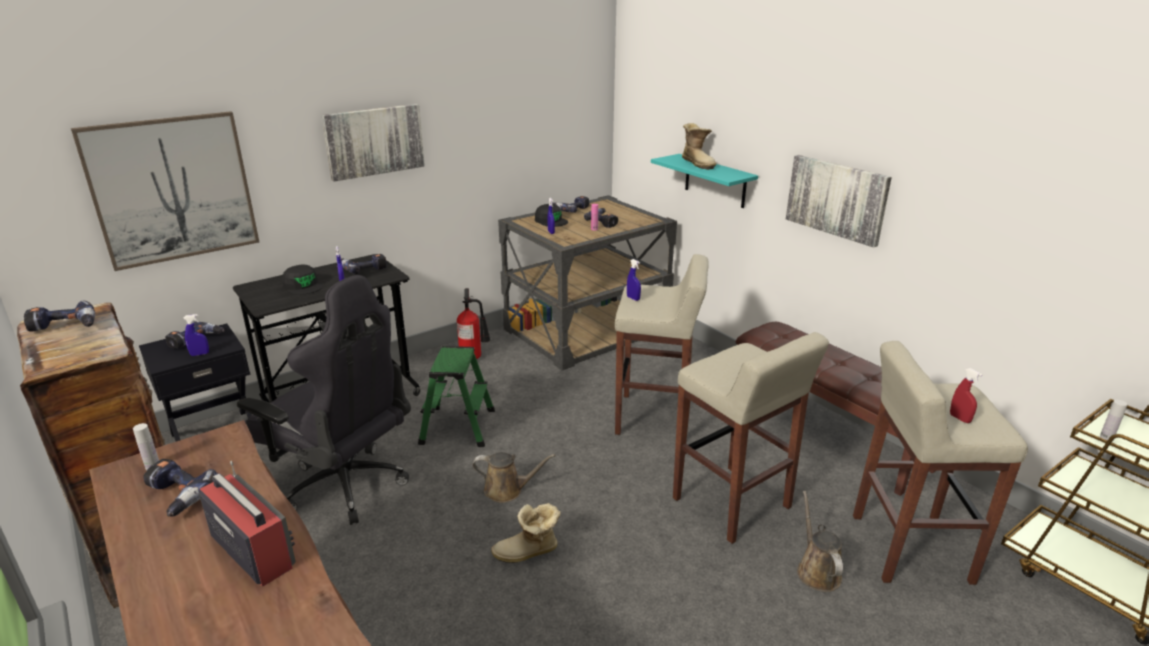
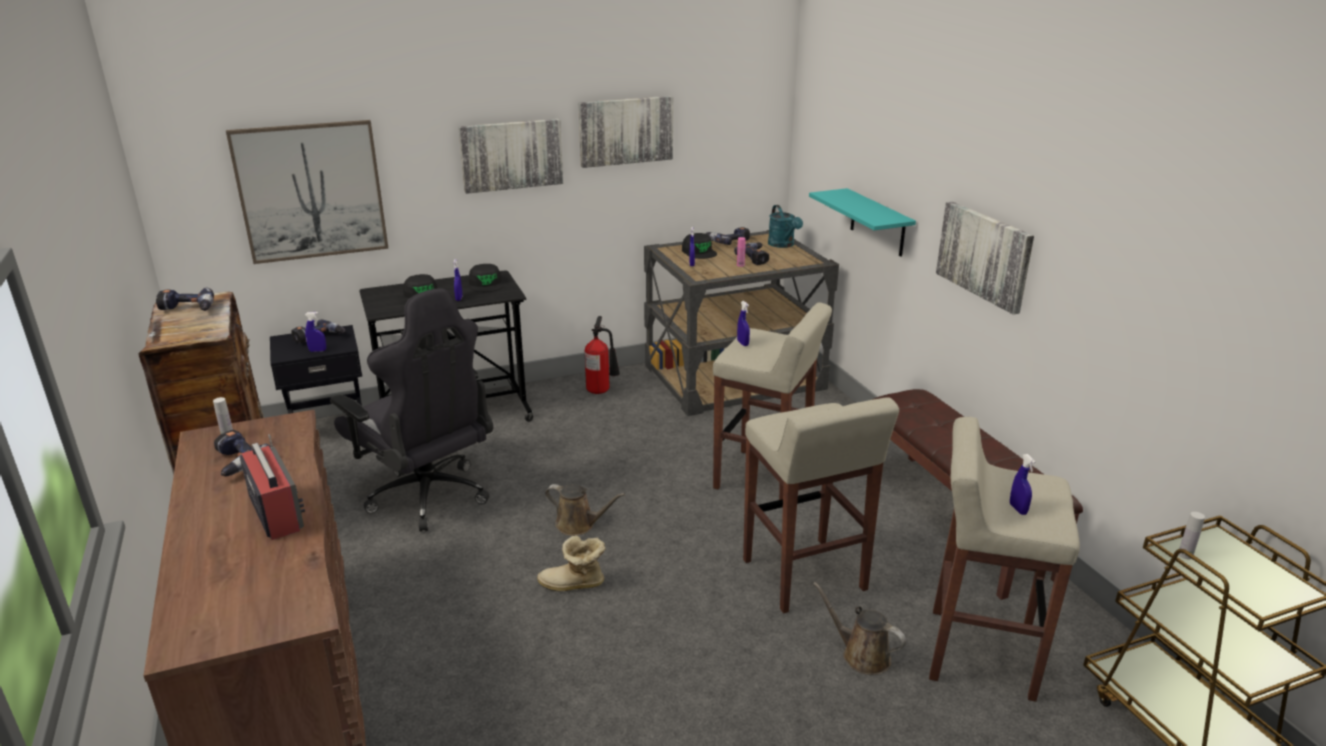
camera: 15 degrees right, 0 degrees up
(363, 268) = (486, 284): power drill -> black cap
(457, 427) = (556, 457): green step ladder -> none
(477, 113) = (626, 131): none -> picture
(620, 209) = (783, 245): none -> turquoise watering can
(698, 163) = (858, 202): boot -> none
(817, 571) = (861, 655): brown watering can -> brown watering can turned 60 degrees counterclockwise
(959, 418) = (1018, 509): red spray bottle -> blue spray bottle

